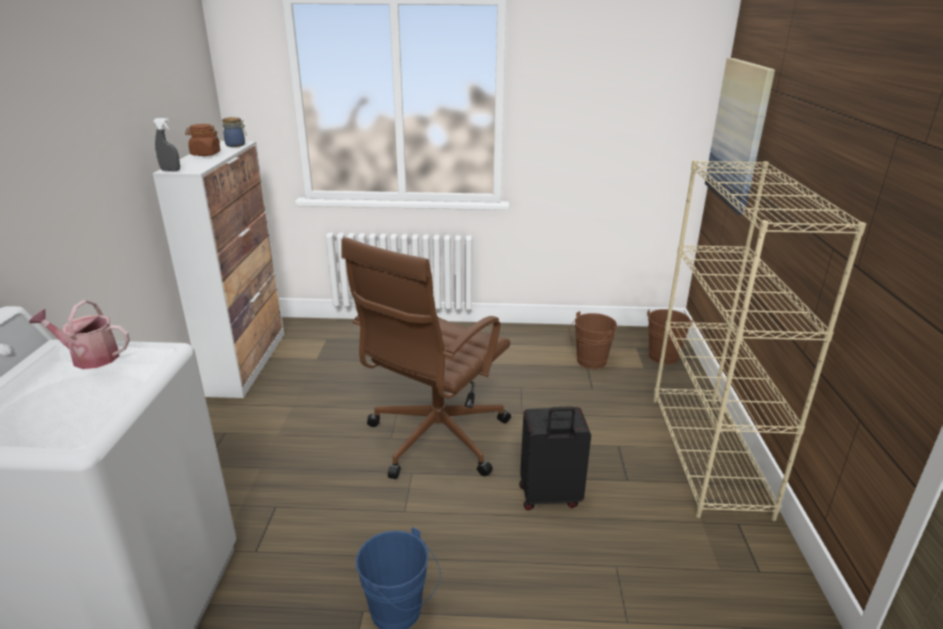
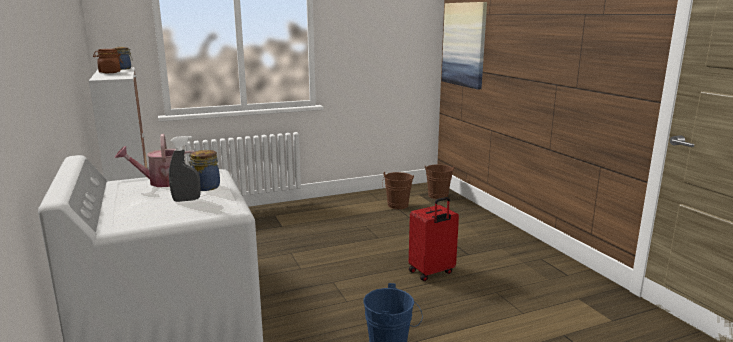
camera: 25 degrees left, 10 degrees down
(115, 381) = (205, 187): none -> jar
(170, 170) = (102, 78): grey spray bottle -> grey spray bottle (186, 200)
(434, 439) = (332, 262): brown office chair -> none
(549, 497) = (432, 272): black suitcase -> red suitcase
(708, 454) = (500, 233): beige bookcase -> none

